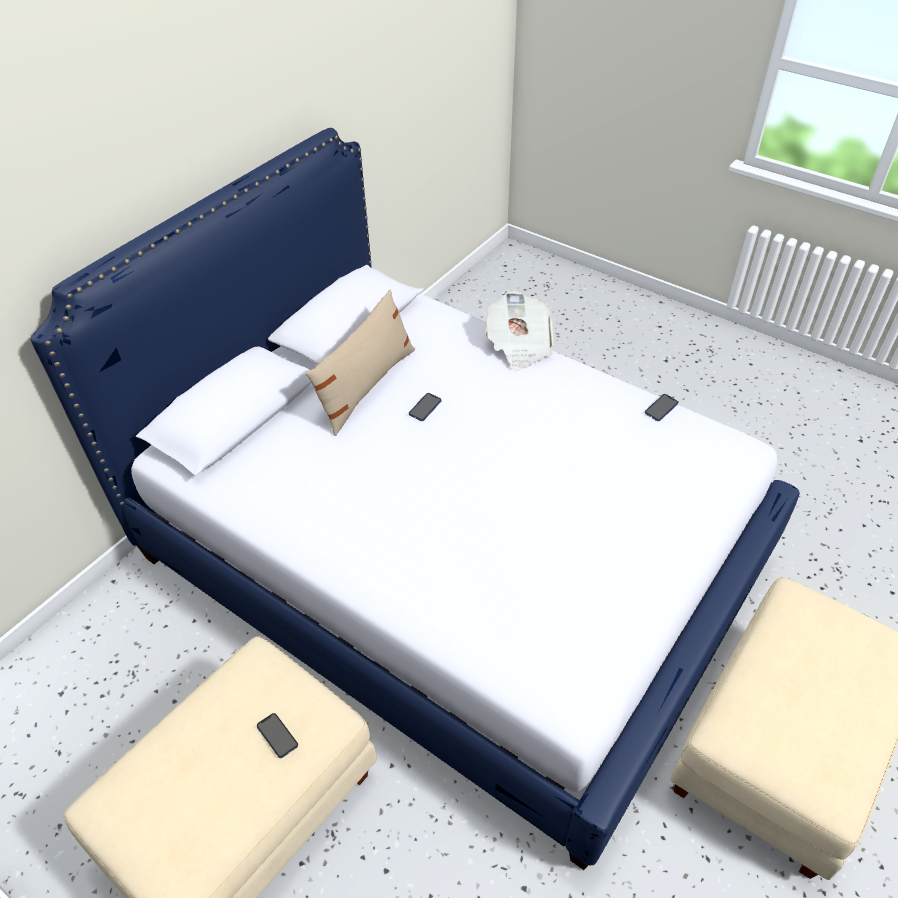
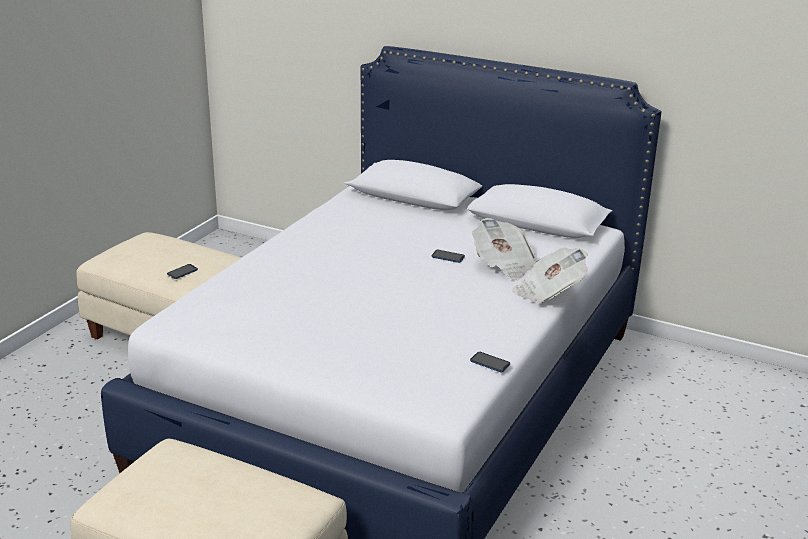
camera: 80 degrees right, 20 degrees down
(366, 386) = (464, 234): beige pillow -> none
(454, 367) = (503, 265): none -> newspaper

